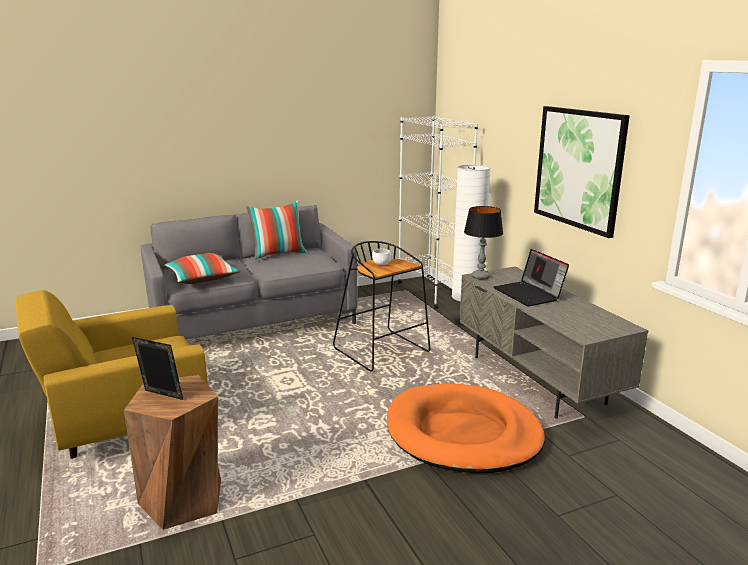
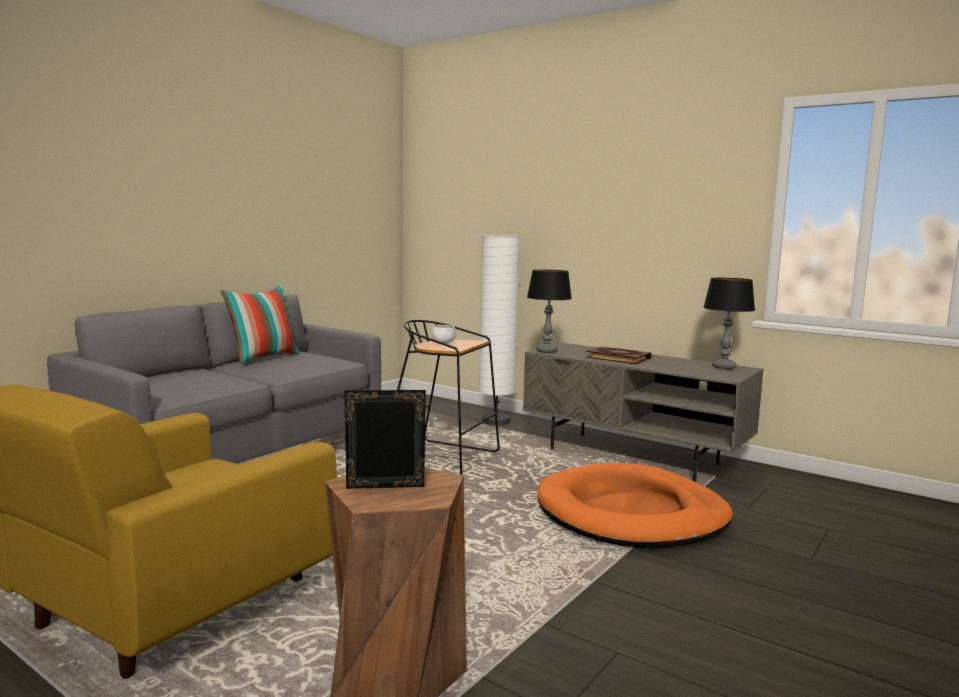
camera: 30 degrees left, 10 degrees down
(202, 278) = (189, 388): pillow -> none
(432, 292) = (426, 403): white bookcase -> none
(529, 294) = (618, 358): laptop -> book
(579, 168) = (635, 224): picture -> none
(609, 321) = (723, 367): none -> table lamp

